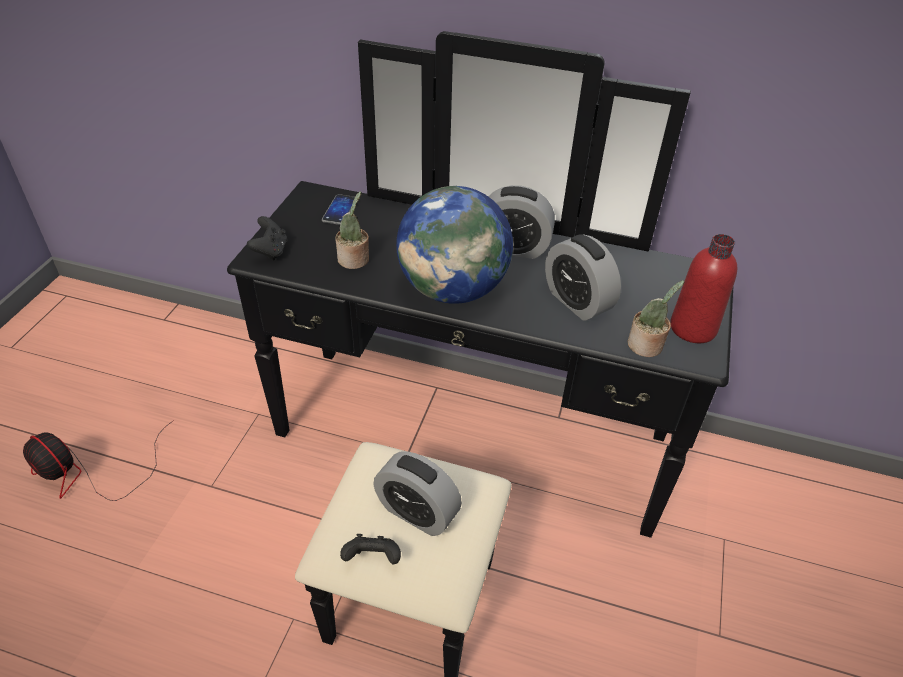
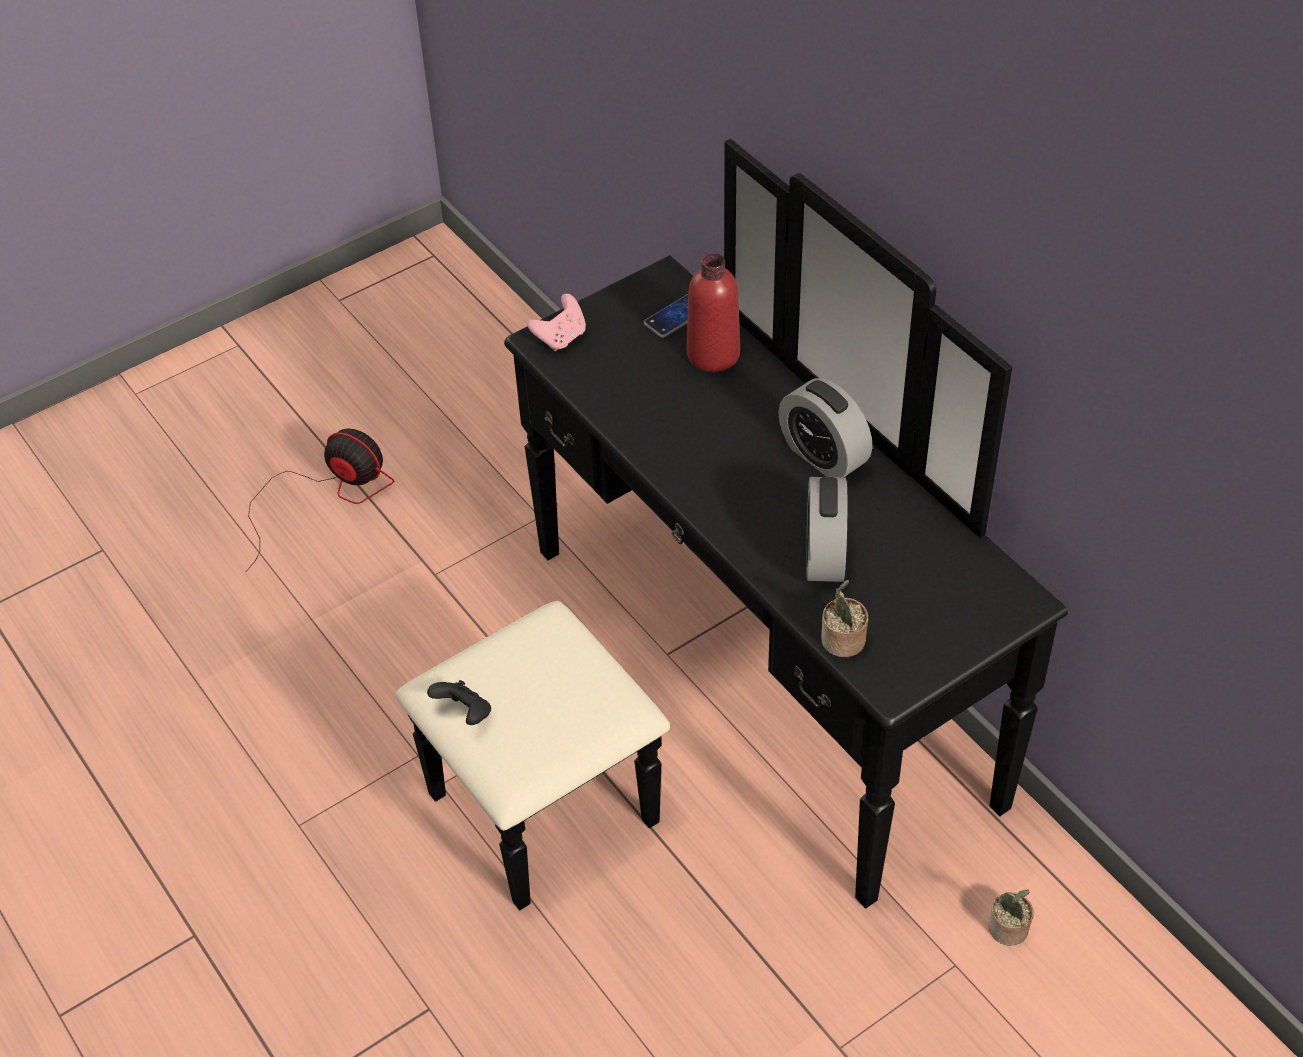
camera: 40 degrees right, 5 degrees up
(88, 474) = (328, 495): fan -> fan turned 135 degrees clockwise
(270, 251) = (561, 338): black game controller -> pink game controller
(354, 260) = (635, 390): potted plant -> potted plant (1009, 930)
(417, 512) = (539, 696): alarm clock -> none
(453, 289) = (705, 475): globe -> none
(693, 328) = (919, 651): red bottle -> red bottle (713, 354)

